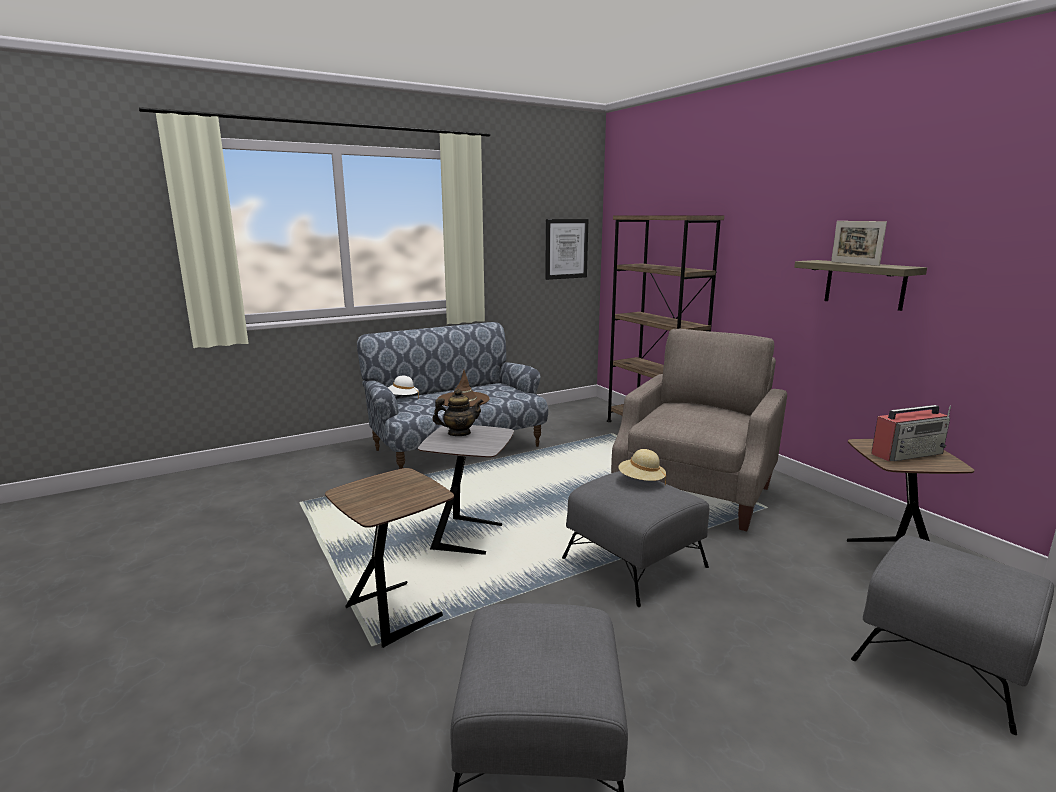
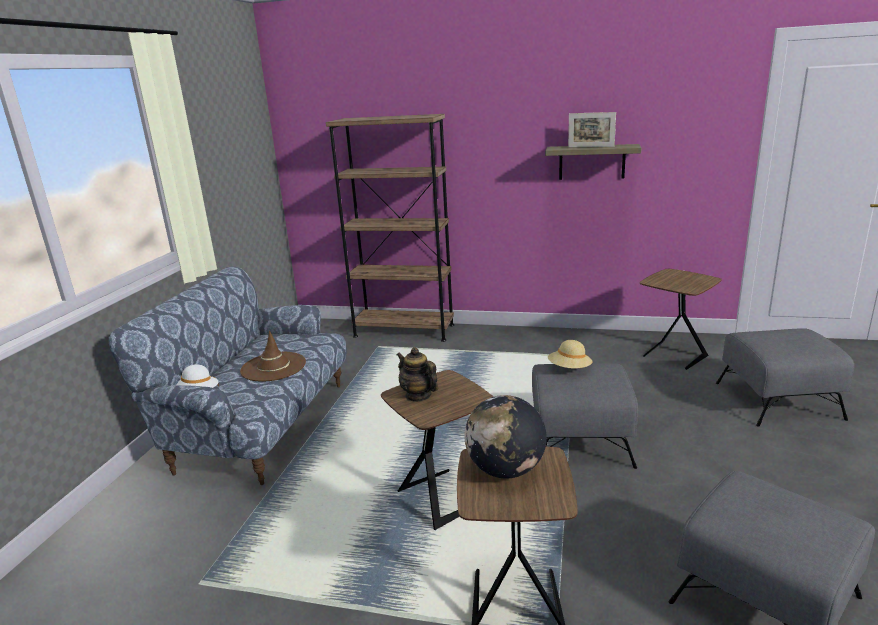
camera: 45 degrees left, 5 degrees up
(397, 487) = (505, 470): none -> globe
(459, 433) = (418, 395): teapot -> teapot turned 75 degrees counterclockwise
(470, 536) = (442, 496): grey side table -> brown side table
(566, 249) = (253, 164): picture -> none
(696, 491) = (518, 365): beige armchair -> none
(907, 454) = (681, 280): radio -> none

